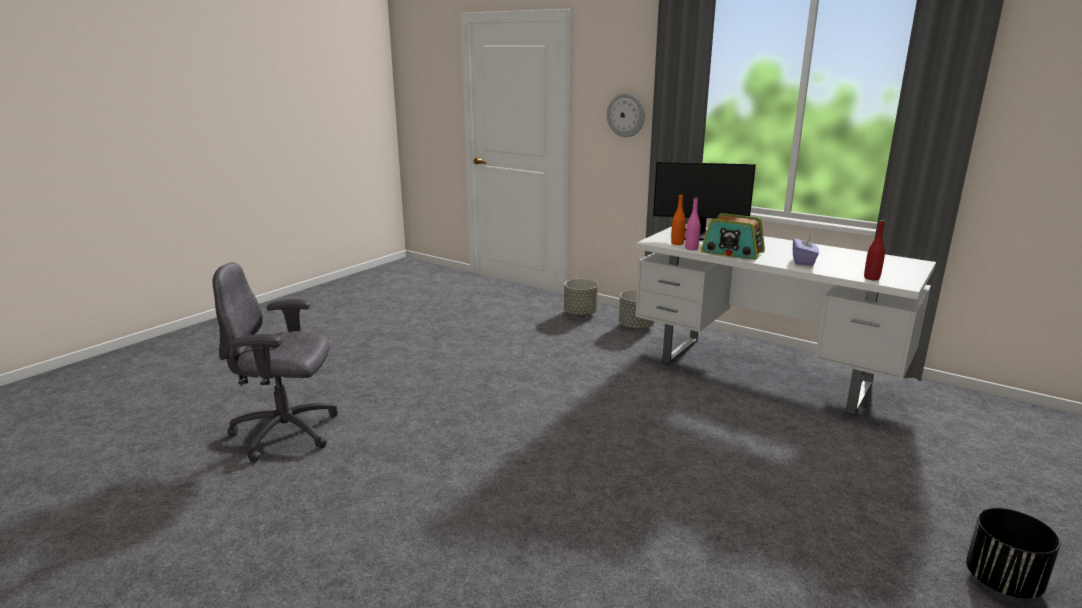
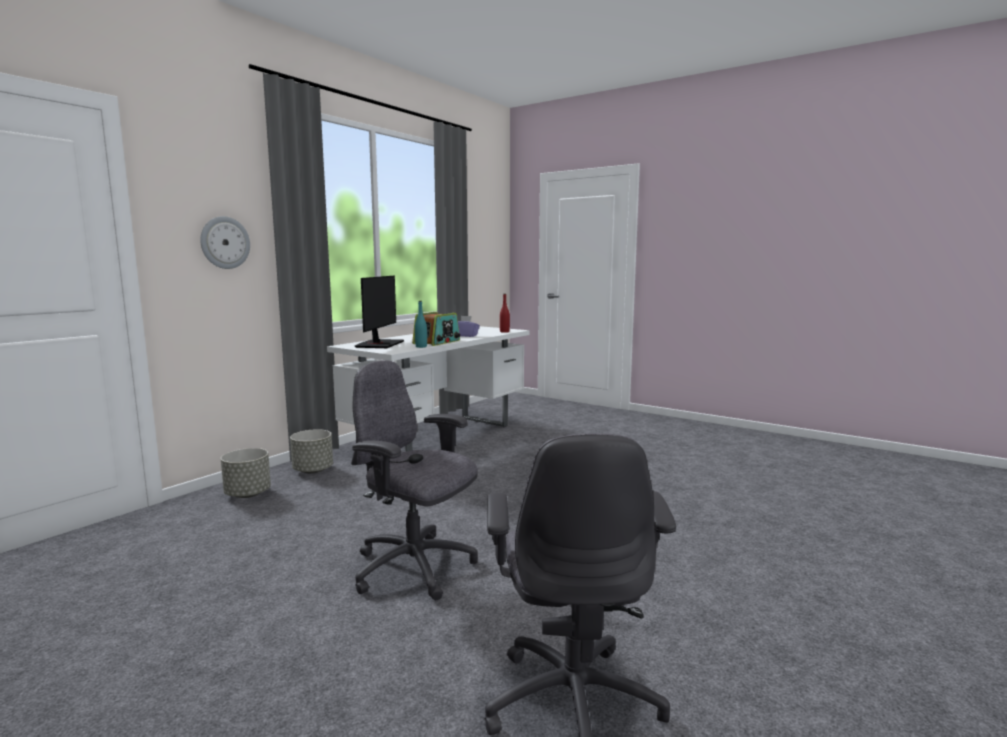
camera: 90 degrees left, 10 degrees down
(452, 380) = (415, 569): none -> grey office chair
(677, 243) = (402, 348): orange bottle -> none
(691, 248) = (421, 346): pink bottle -> turquoise bottle
(1003, 582) = (658, 425): black planter -> none

